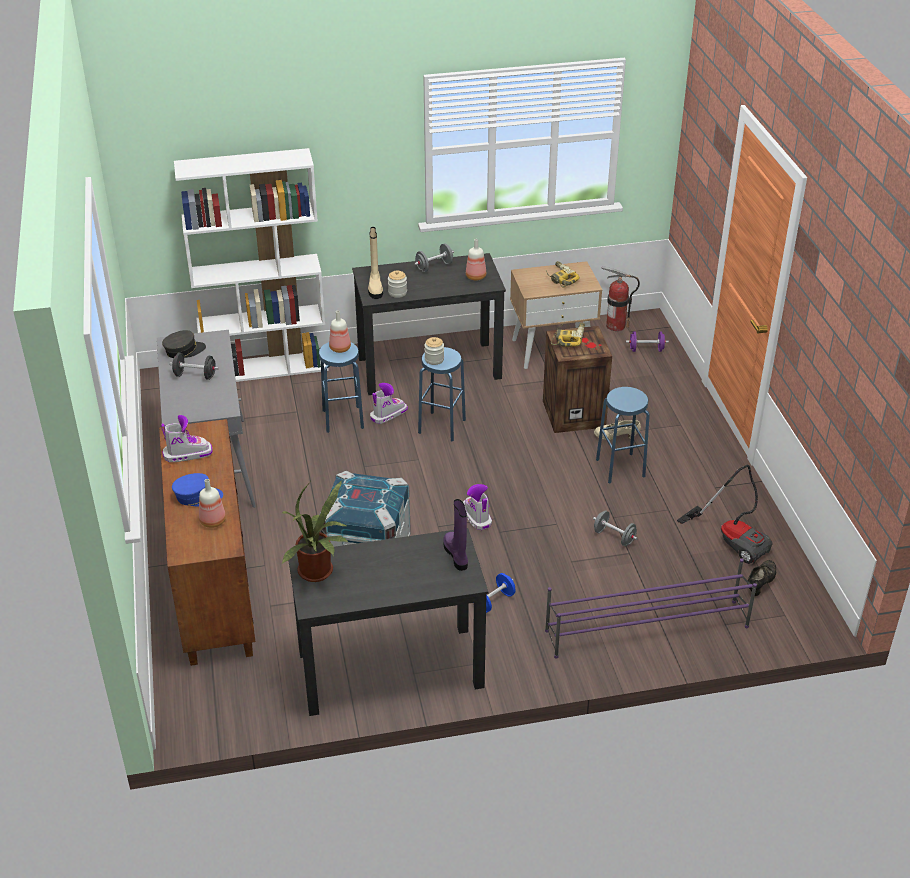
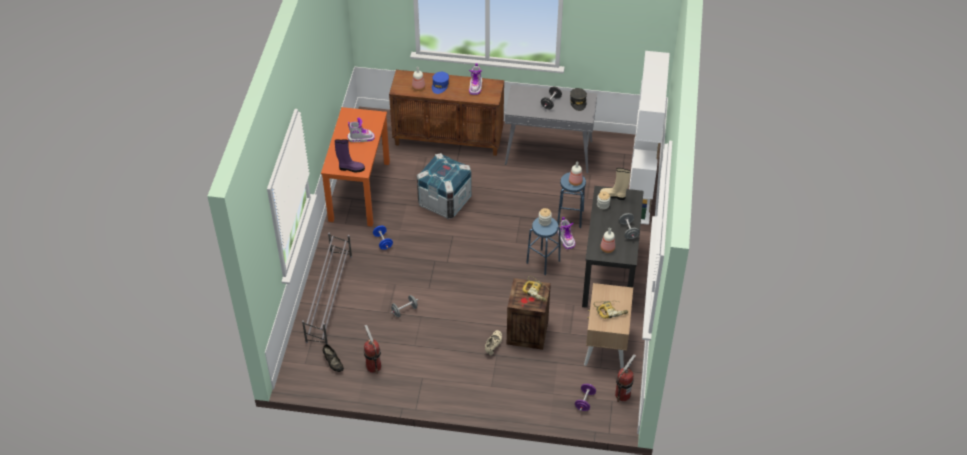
camera: 110 degrees right, 10 degrees up
(318, 573) = (366, 119): potted plant -> none
(389, 669) = (359, 190): black desk -> orange desk
(476, 517) = (452, 254): boot -> boot (361, 138)
(620, 468) = (463, 336): blue stool -> none
(645, 628) = (329, 298): purple shoe rack -> grey shoe rack
(733, 539) = (373, 366): vacuum cleaner -> fire extinguisher

